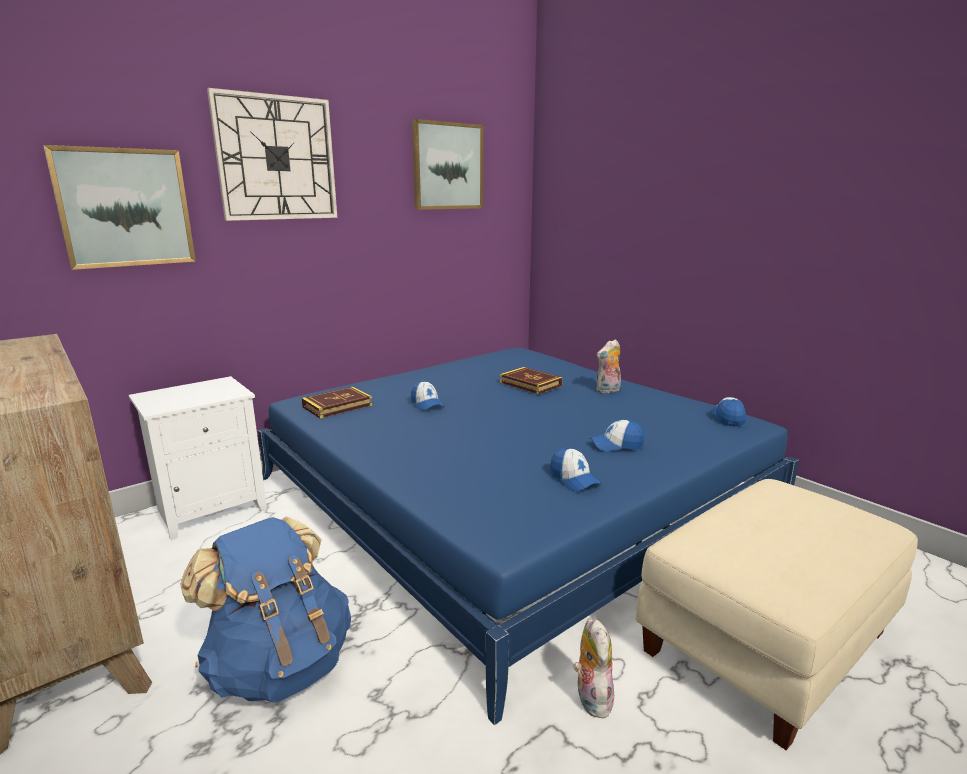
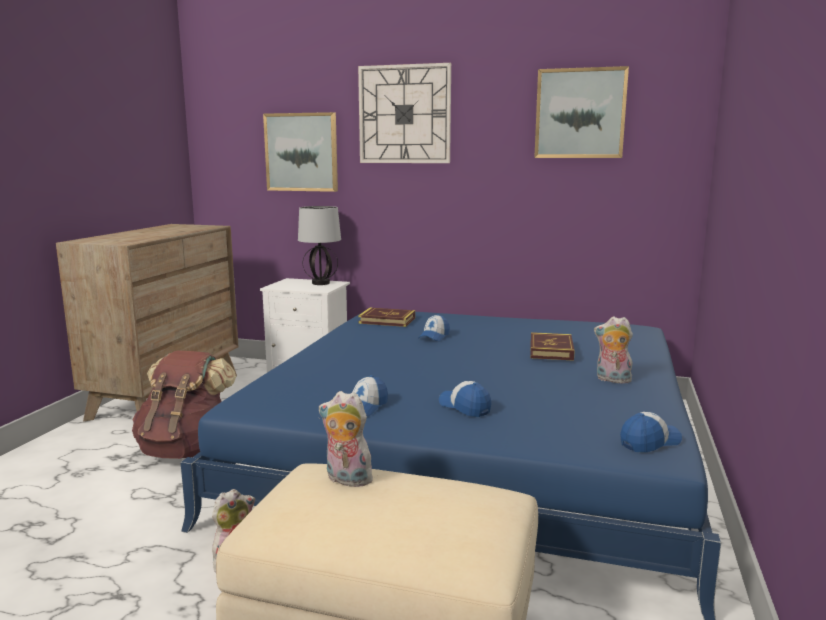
camera: 55 degrees right, 5 degrees down
(205, 387) = (321, 283): none -> table lamp
(280, 665) = (186, 450): blue backpack -> brown backpack
(729, 532) = (346, 480): none -> plush toy

